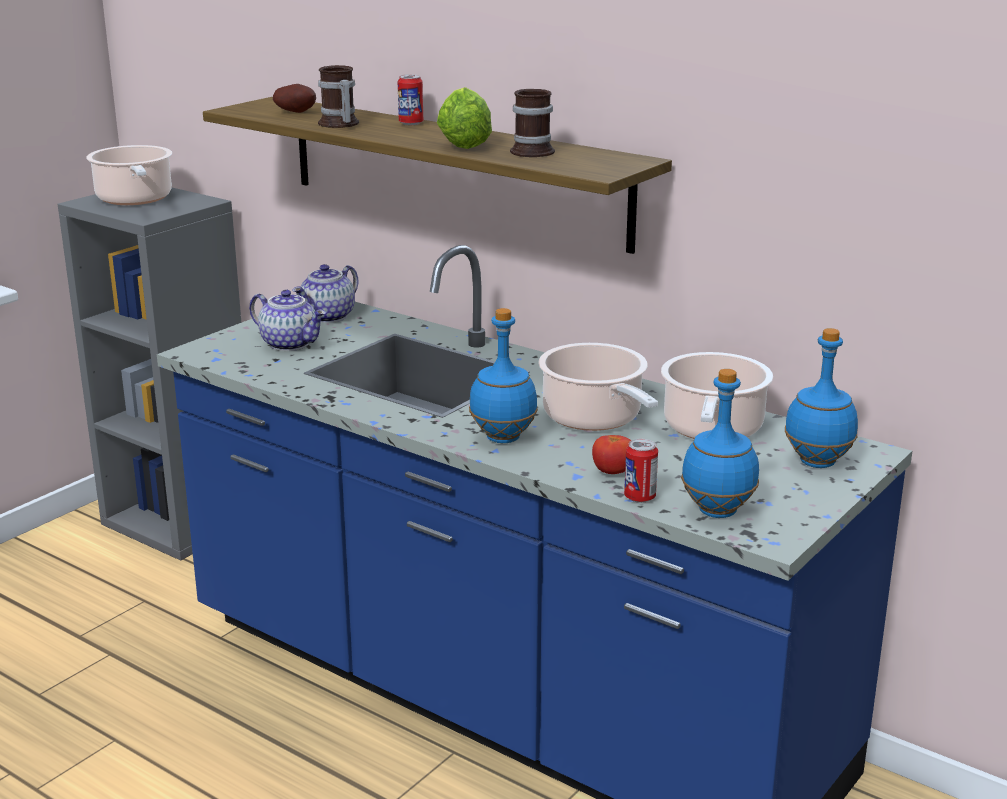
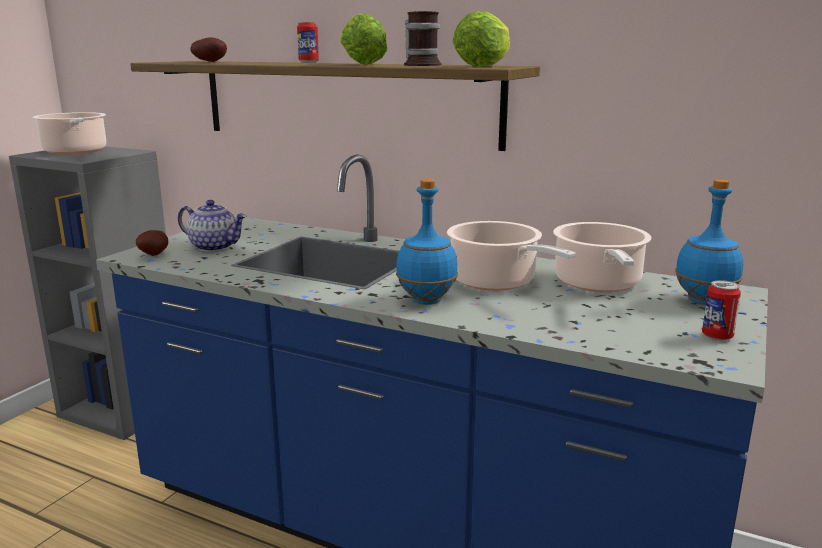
camera: 10 degrees left, 5 degrees down
(222, 352) = (155, 255): none -> potato
(328, 317) = (243, 229): teapot -> none
(338, 124) = (248, 63): mug -> none
(598, 164) = (485, 66): none -> lettuce
(613, 472) = (540, 320): tomato -> none
(639, 497) = (578, 339): can -> can (717, 336)
(716, 511) = (655, 345): blue bottle -> none

